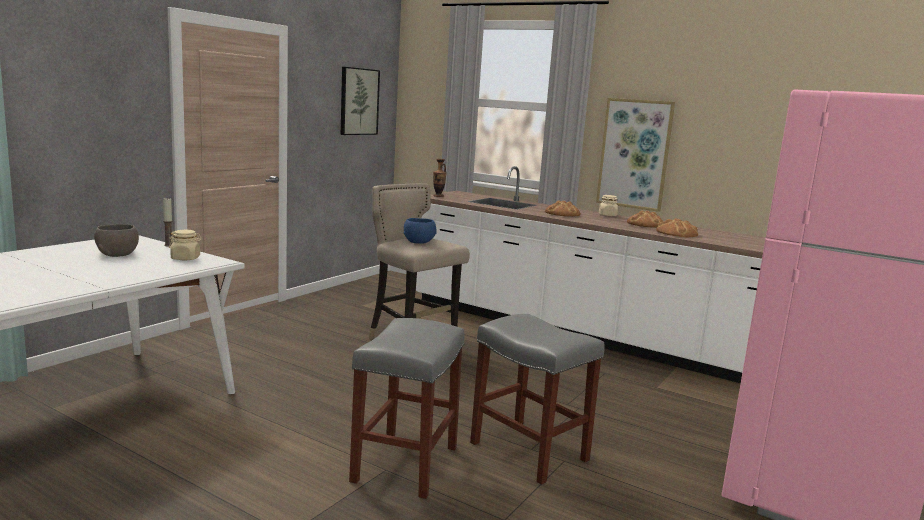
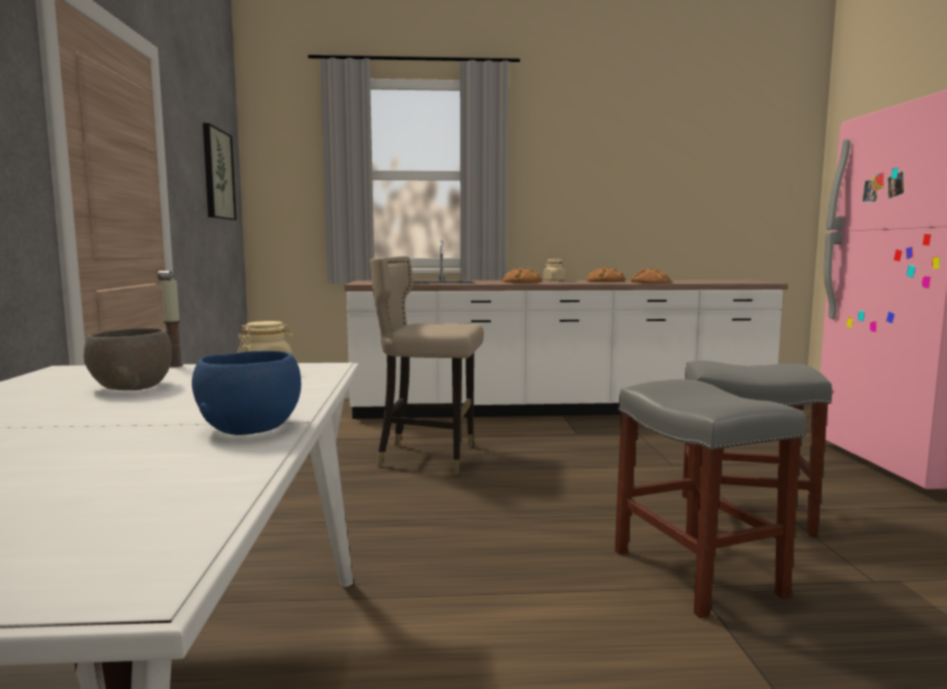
camera: 35 degrees left, 5 degrees down
(419, 241) = (435, 324): blue bowl -> blue bowl (249, 427)
(438, 196) = (364, 283): vase -> none
(634, 154) = (556, 217): picture -> none

